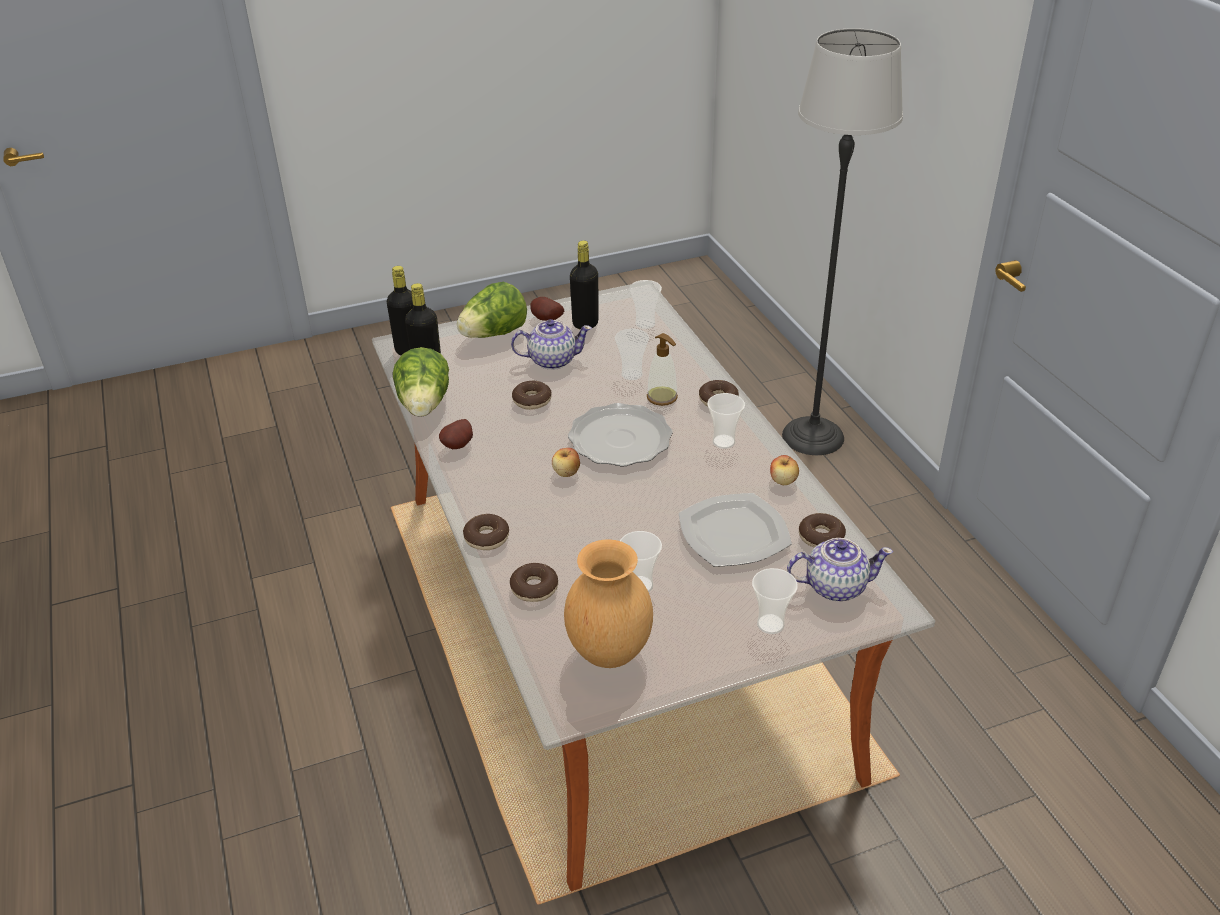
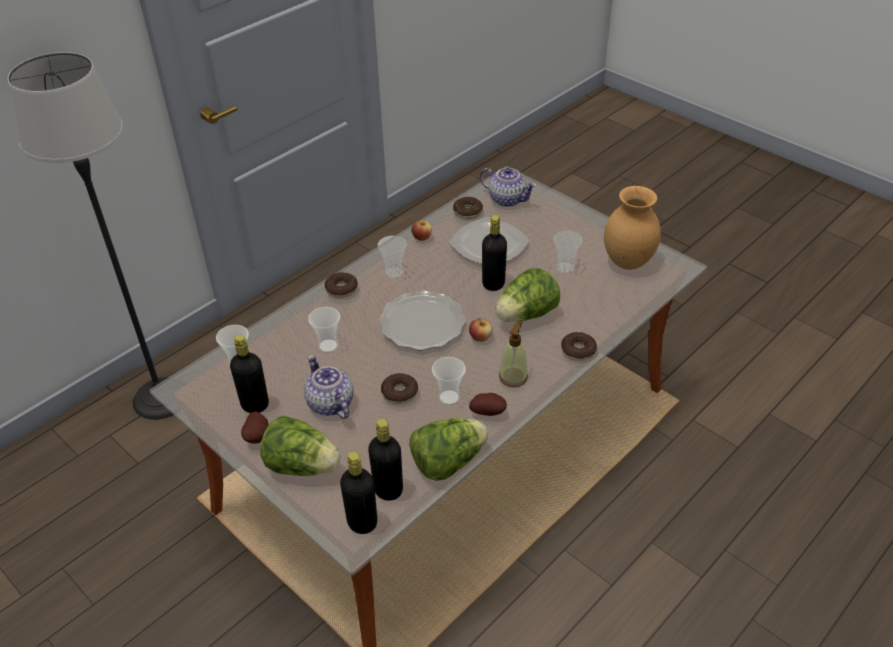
camera: 115 degrees left, 5 degrees up
(534, 588) = (604, 310): donut -> none
(576, 519) = (526, 315): none -> lettuce
(651, 511) = (493, 284): none -> black bottle
(662, 397) = (353, 319): soap dispenser -> soap dispenser (513, 377)
(770, 624) = (555, 213): cup -> cup (449, 398)
(834, 586) = (507, 199): teapot -> teapot turned 150 degrees clockwise

